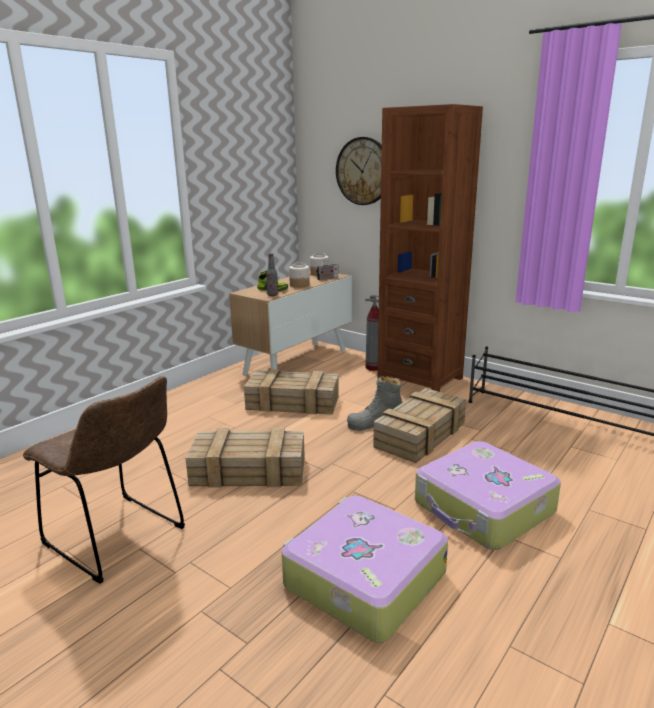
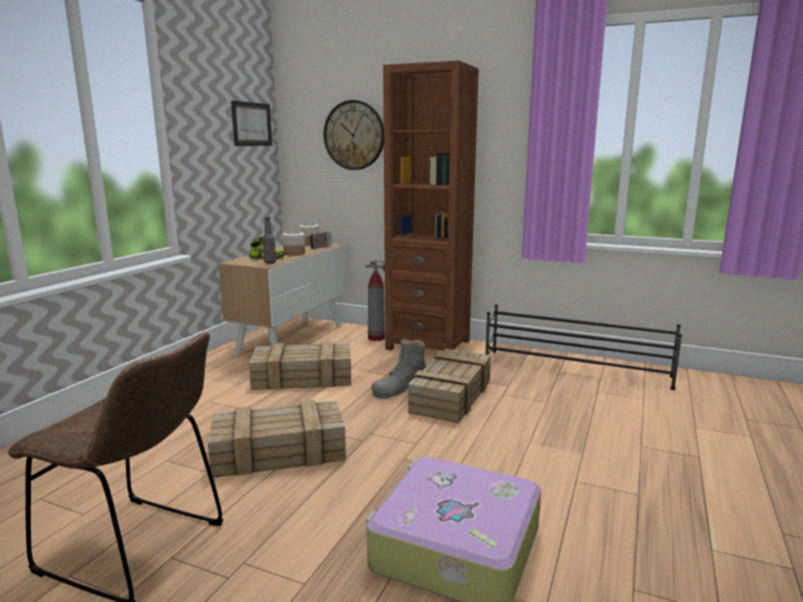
camera: 15 degrees left, 5 degrees down
(269, 161) = (251, 124): none -> picture
(483, 508) = (544, 458): suitcase -> none

